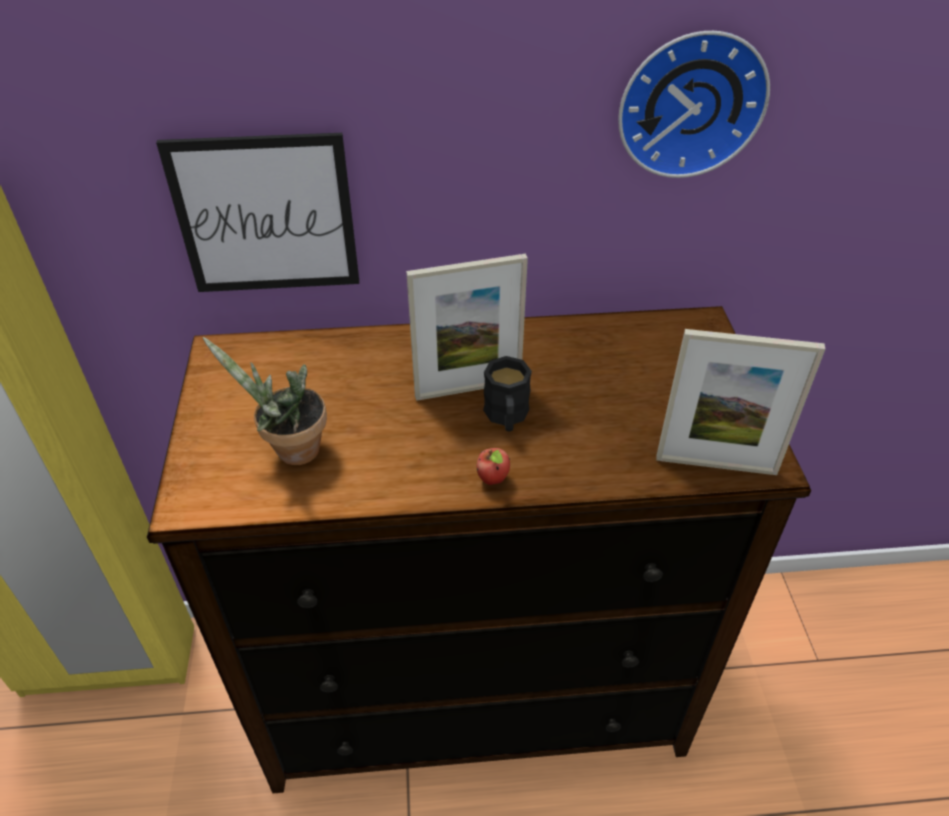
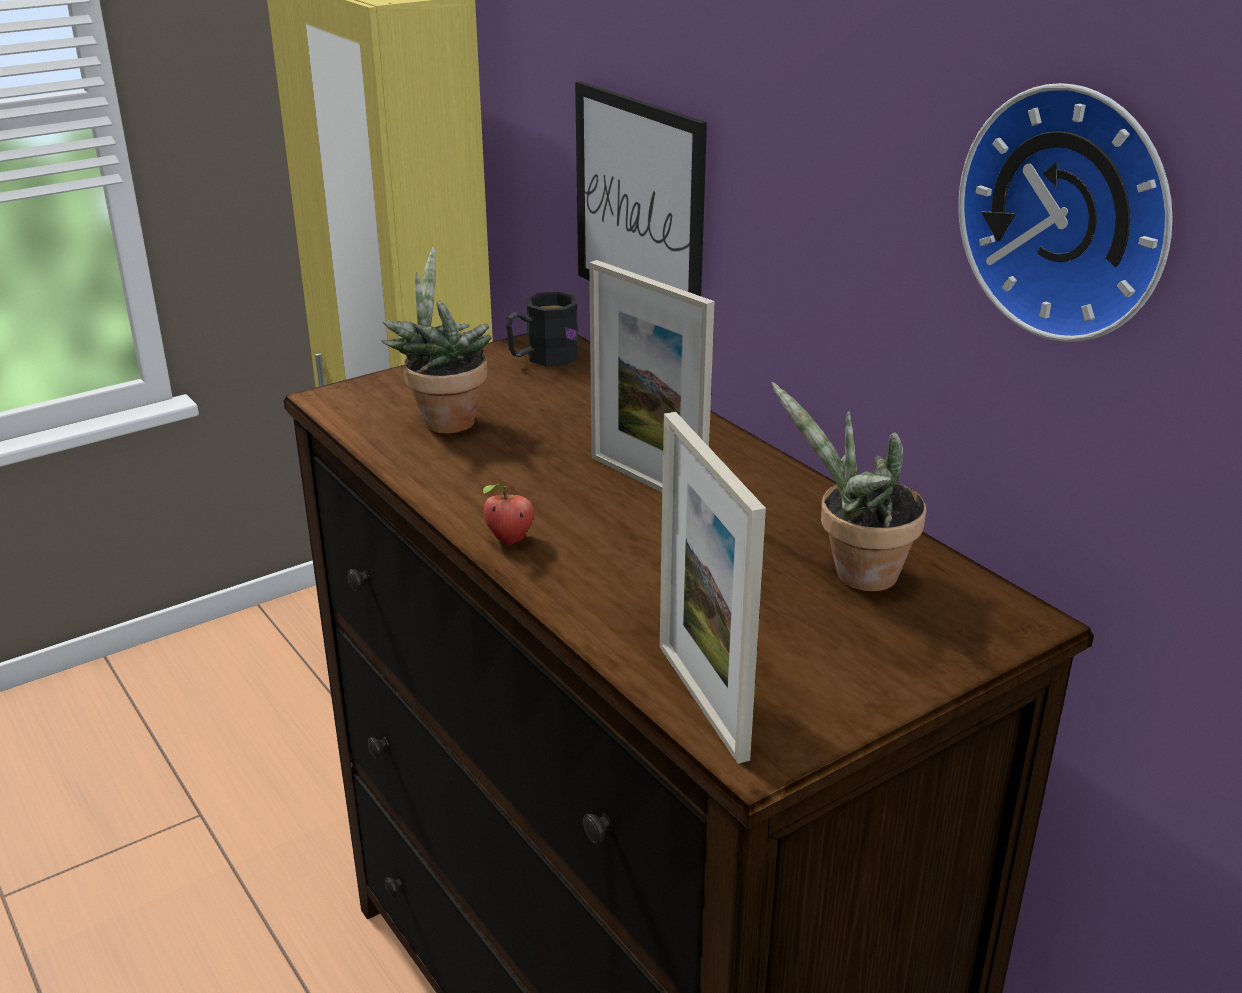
camera: 60 degrees right, 15 degrees down
(507, 417) = (625, 519): black mug -> black mug (542, 358)
(631, 355) = (856, 574): none -> potted plant

